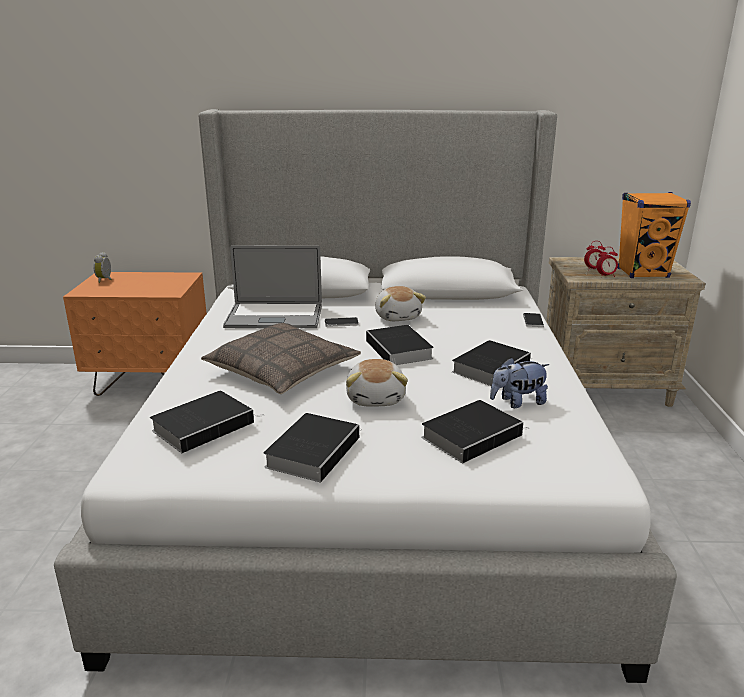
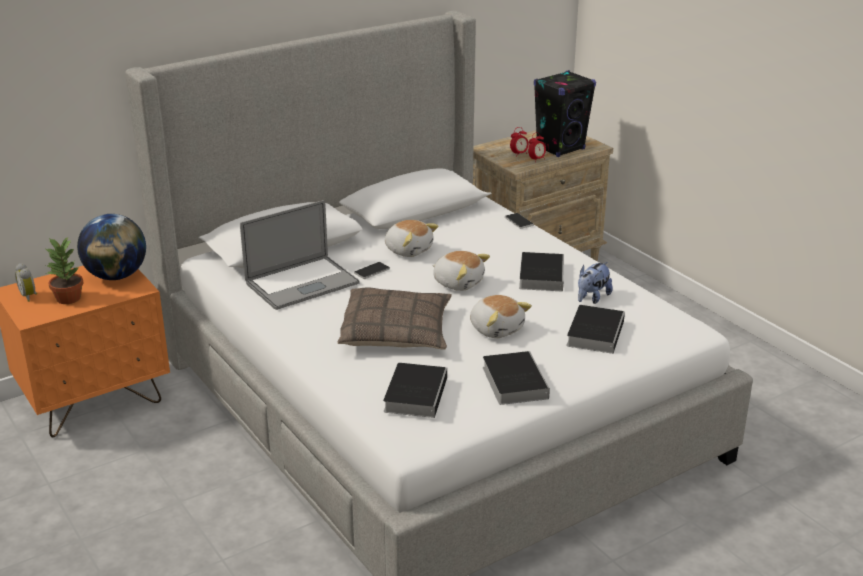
camera: 35 degrees left, 5 degrees up
(122, 287) = (69, 298): none -> potted plant
(173, 282) = (116, 276): none -> globe
(400, 350) = (458, 282): book -> plush toy
(643, 273) = (560, 149): orange speaker -> black speaker

